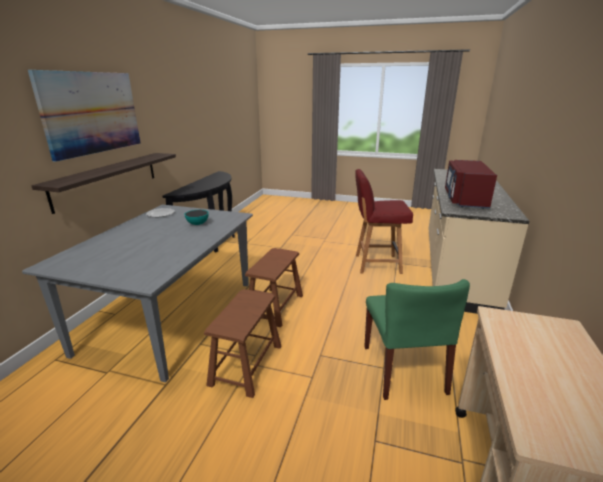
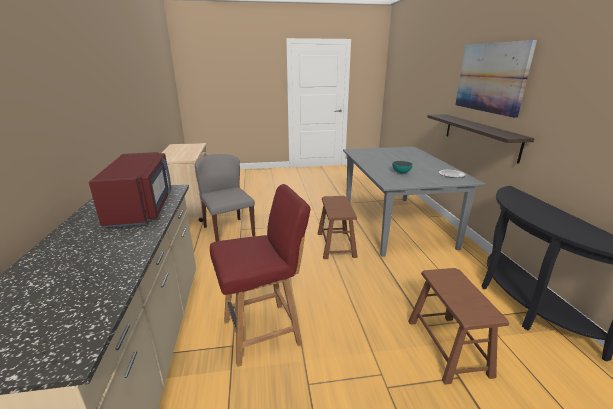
camera: 155 degrees right, 0 degrees up
(246, 364) = (317, 215): brown stool -> brown stool (447, 347)
(404, 369) = (228, 231): green chair -> grey chair

